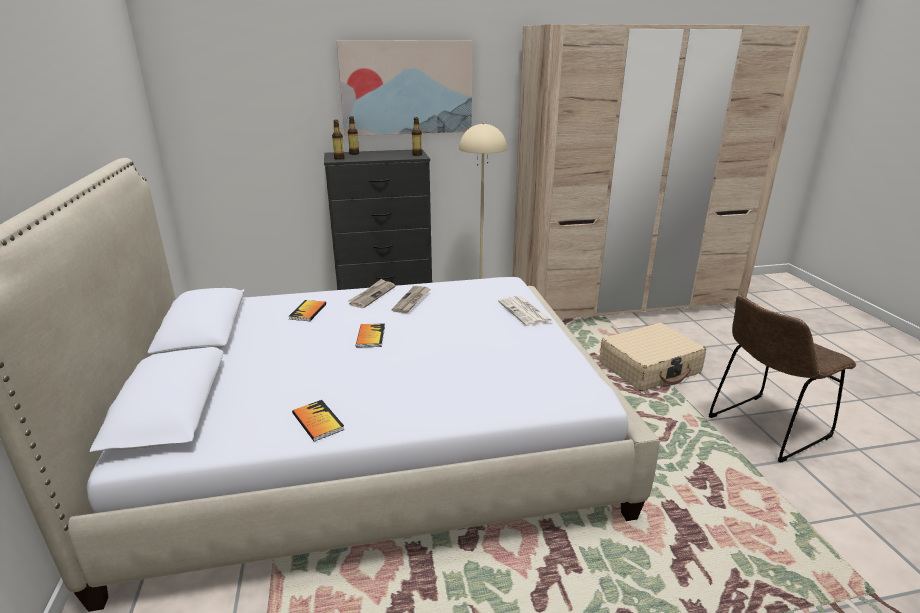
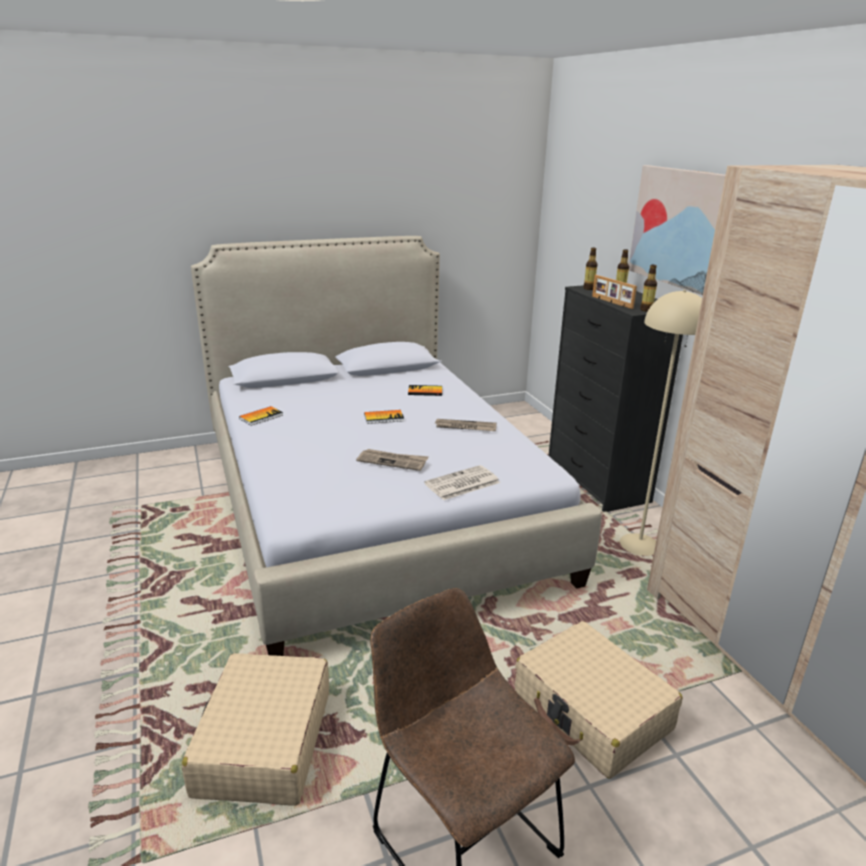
camera: 80 degrees right, 0 degrees up
(372, 295) = (469, 410): newspaper -> newspaper (393, 461)
(389, 158) = (611, 302): none -> picture frame
(729, 521) = (263, 742): none -> beige suitcase

